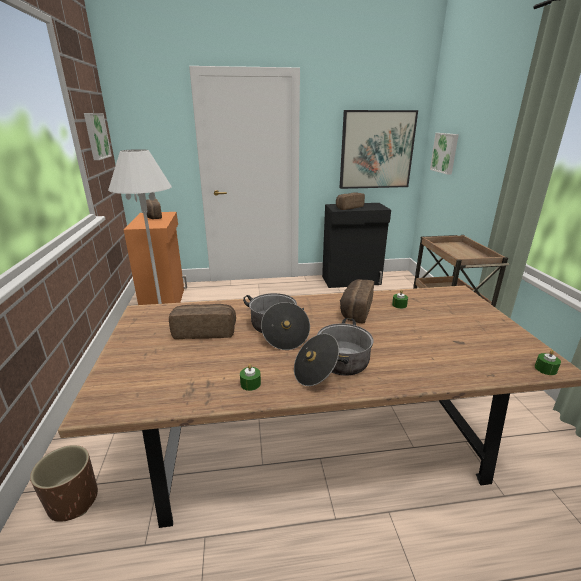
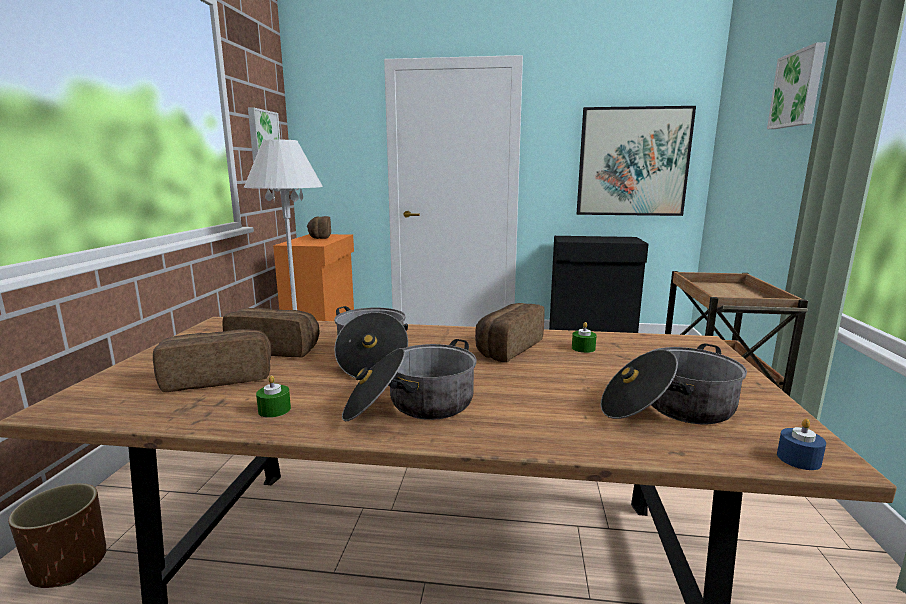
camera: 15 degrees right, 10 degrees down
(348, 207) = (584, 239): bread -> bread (218, 378)
(445, 153) = (734, 161): picture -> picture (798, 89)
(470, 345) = (668, 409): none -> cooking pot
(545, 369) = (798, 459): green candle -> blue candle

